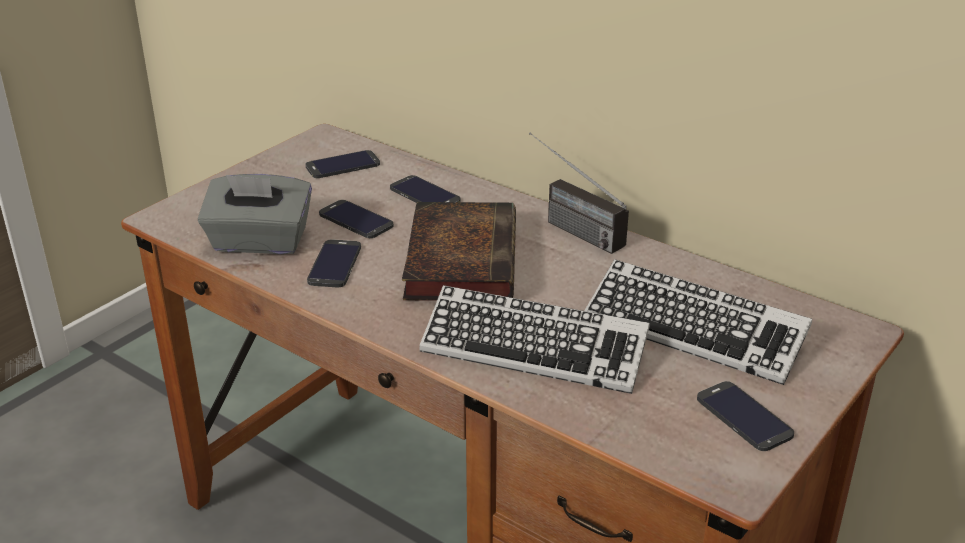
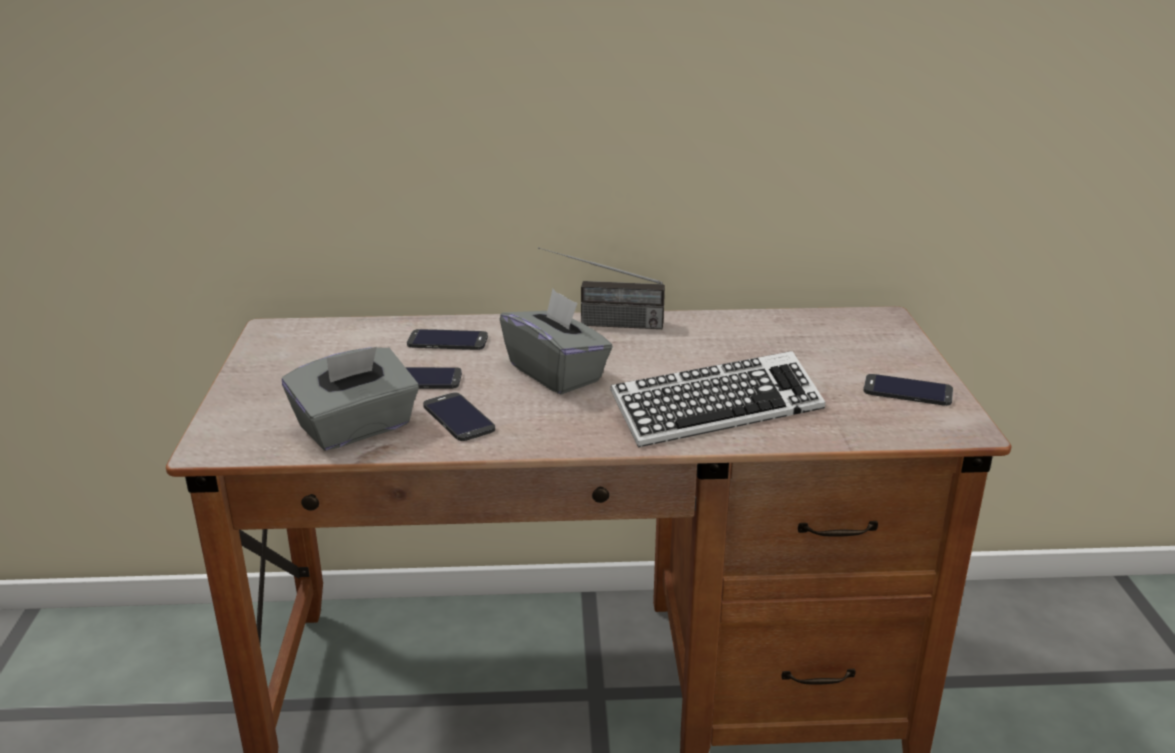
camera: 40 degrees left, 5 degrees down
(342, 165) = (331, 344): phone -> none
(460, 258) = (556, 373): book -> grey tissue box
(693, 331) = (796, 355): keyboard -> none

